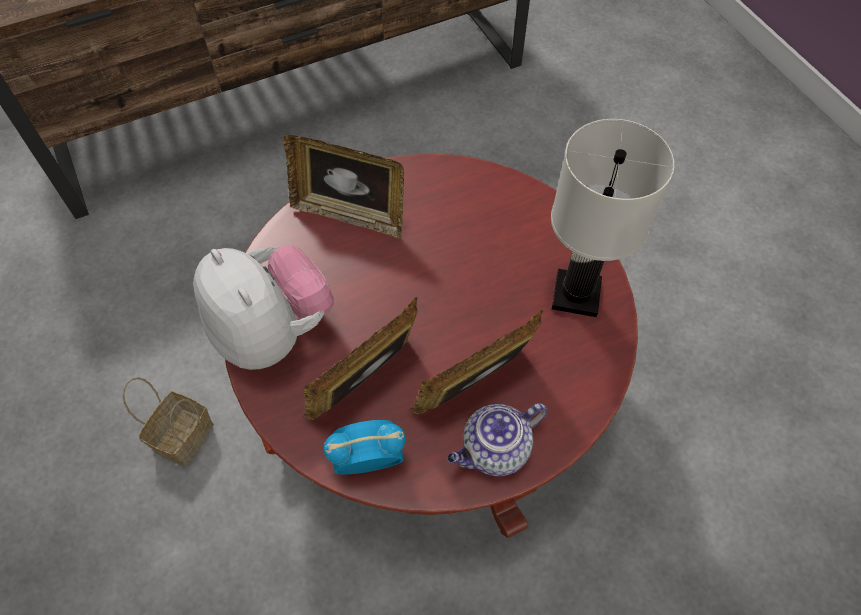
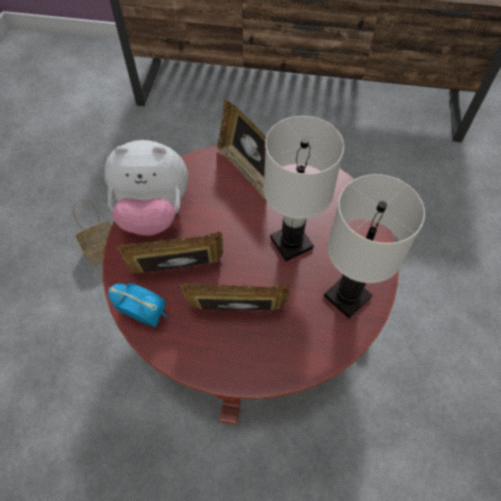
camera: 35 degrees right, 0 degrees up
(273, 332) = (153, 212): plush toy -> plush toy turned 90 degrees clockwise
(470, 270) = (291, 242): none -> white table lamp
(494, 451) = (218, 358): teapot -> none

